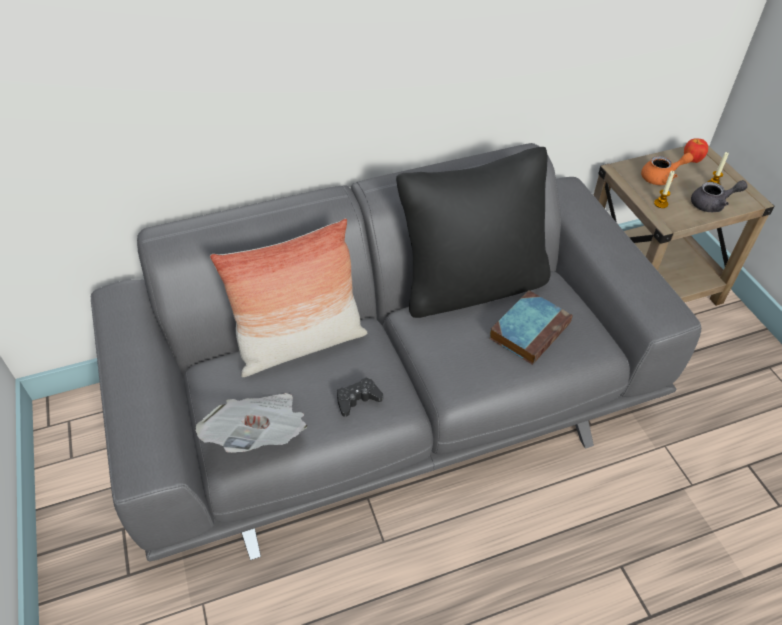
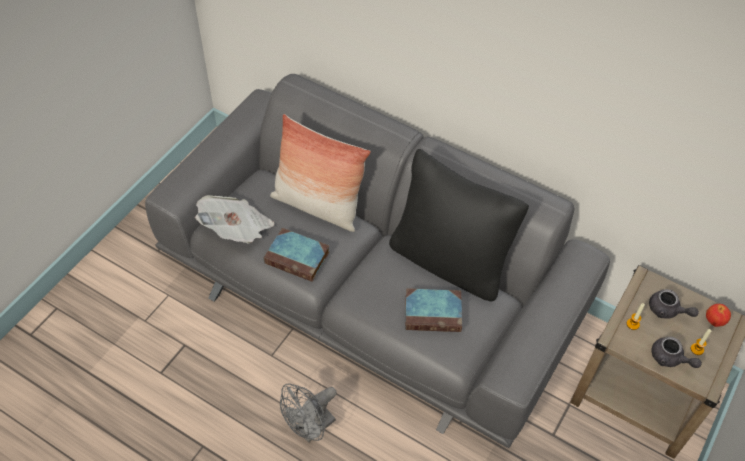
camera: 50 degrees right, 5 degrees up
(358, 400) = (298, 258): black game controller -> book
(505, 562) = (310, 429): none -> grey fan
(661, 177) = (667, 311): orange teapot -> grey teapot

